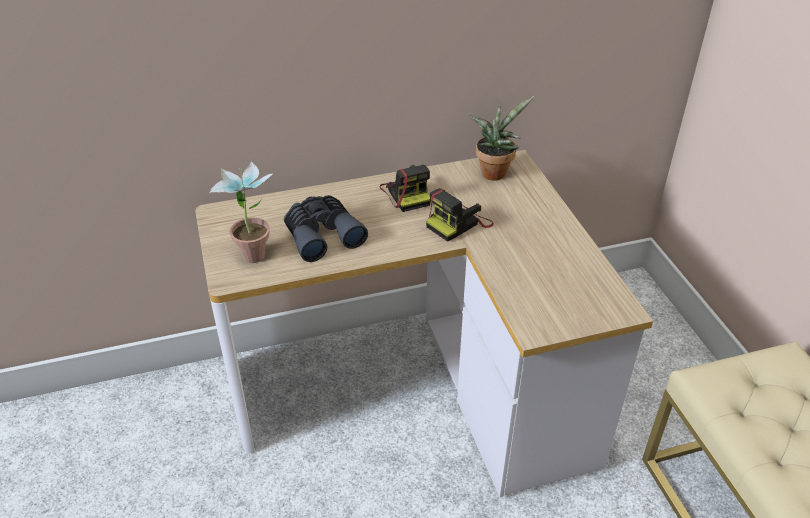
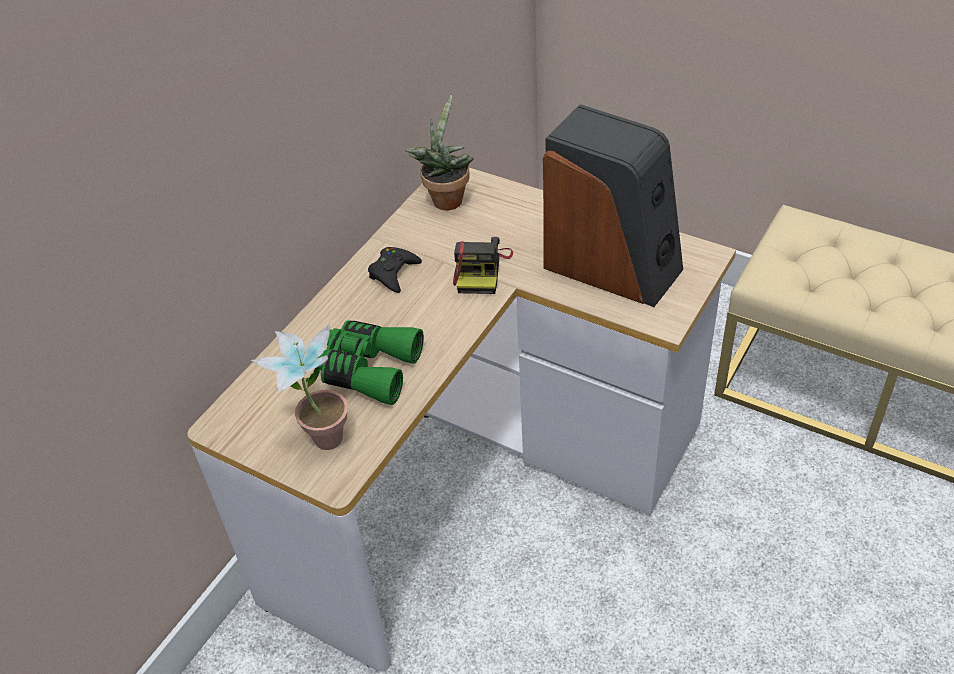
camera: 40 degrees left, 5 degrees up
(322, 235) = (367, 369): grey binoculars -> green binoculars
(406, 194) = (393, 273): camera -> black game controller
(546, 274) = (613, 266): none -> speaker

